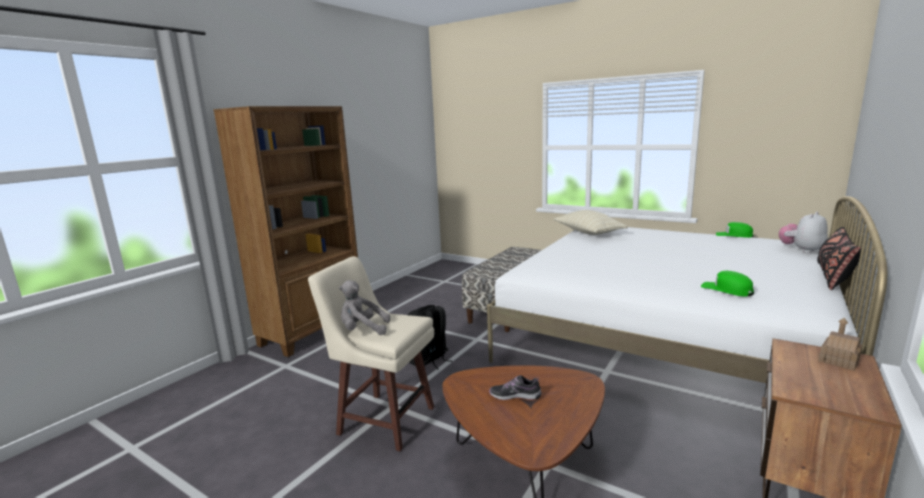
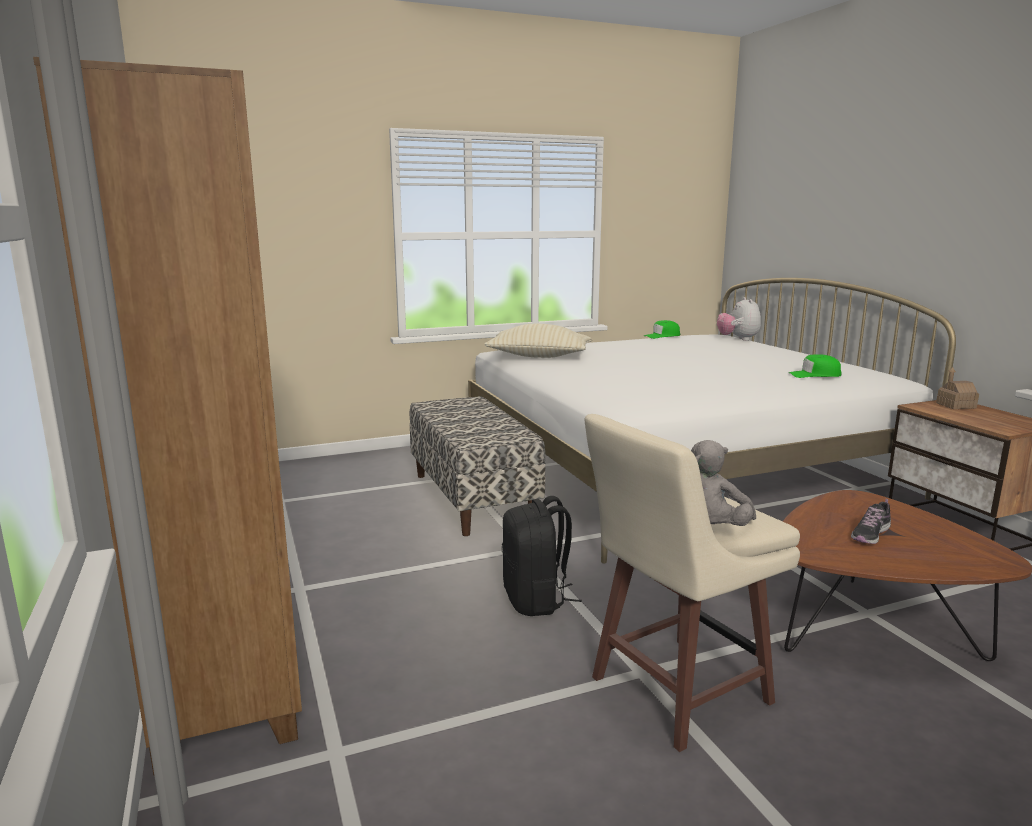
camera: 55 degrees left, 0 degrees up
(833, 276) = (811, 353): black pillow -> none

